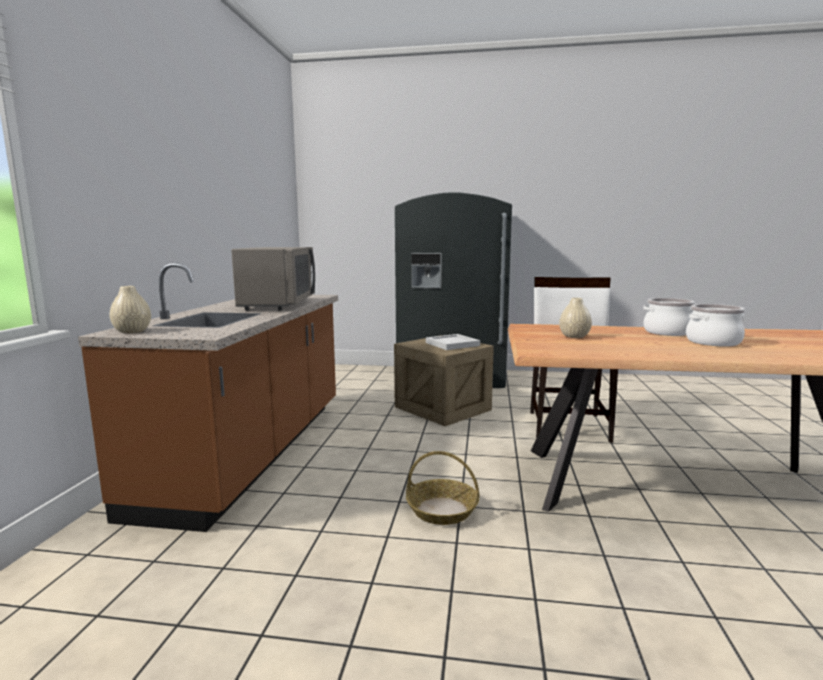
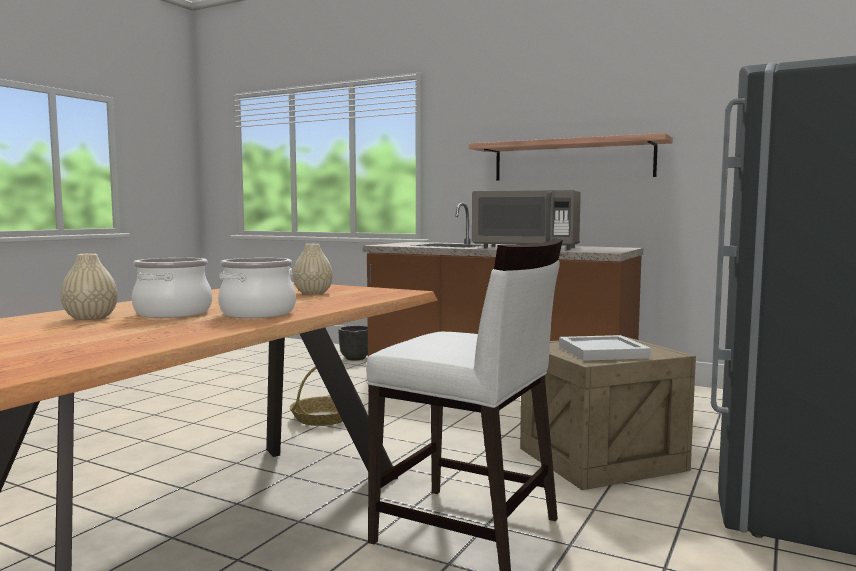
camera: 110 degrees right, 5 degrees down
(93, 577) = (356, 358): none -> black planter
(132, 331) = (413, 242): beige vase -> beige vase (91, 318)
(191, 213) = (572, 160): none -> shelf

